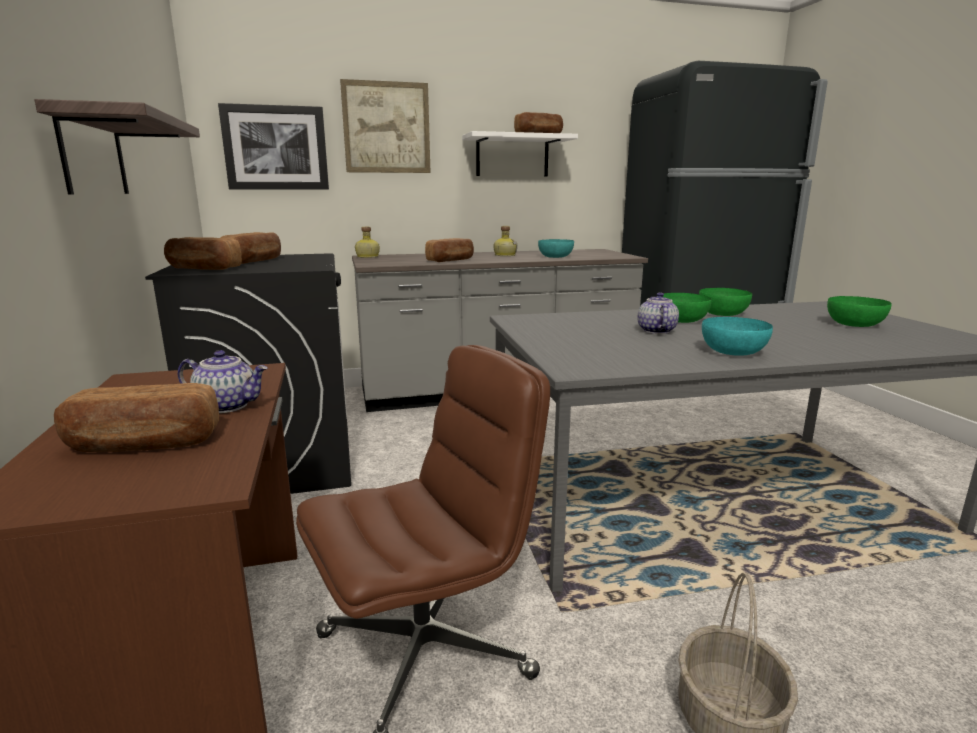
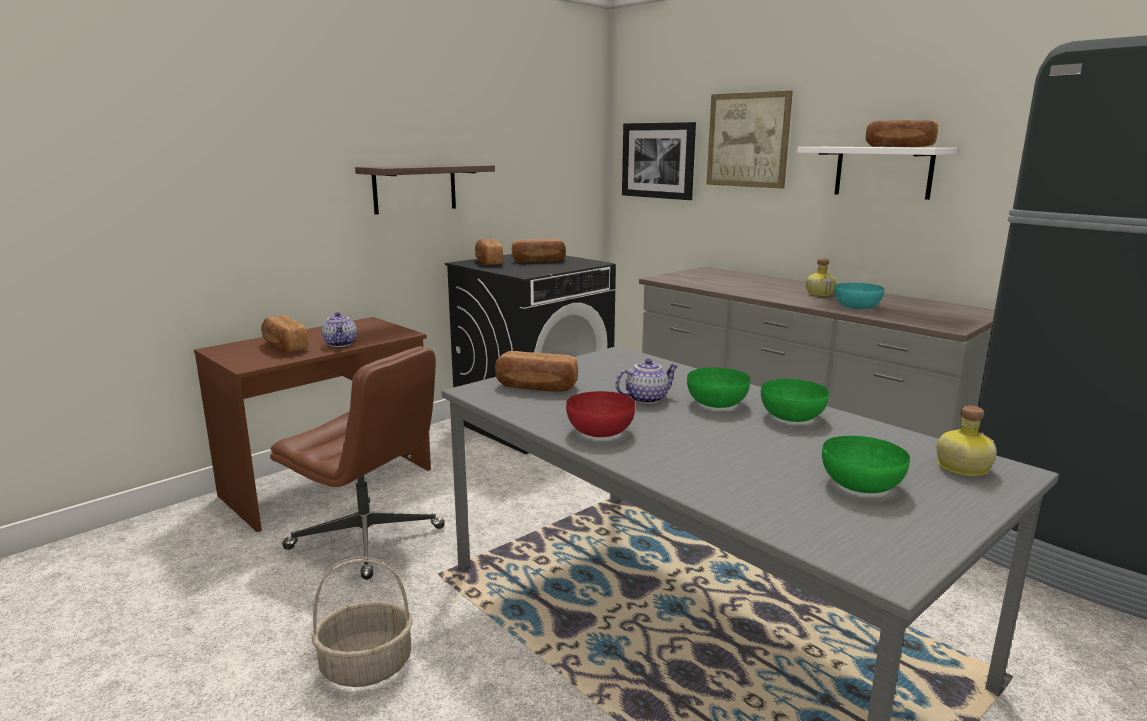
camera: 60 degrees right, 0 degrees up
(367, 257) = (700, 270): bottle -> bottle (960, 467)
(451, 260) = (738, 288): bread -> bread (536, 387)
(734, 352) = (600, 432): turquoise bowl -> red bowl

